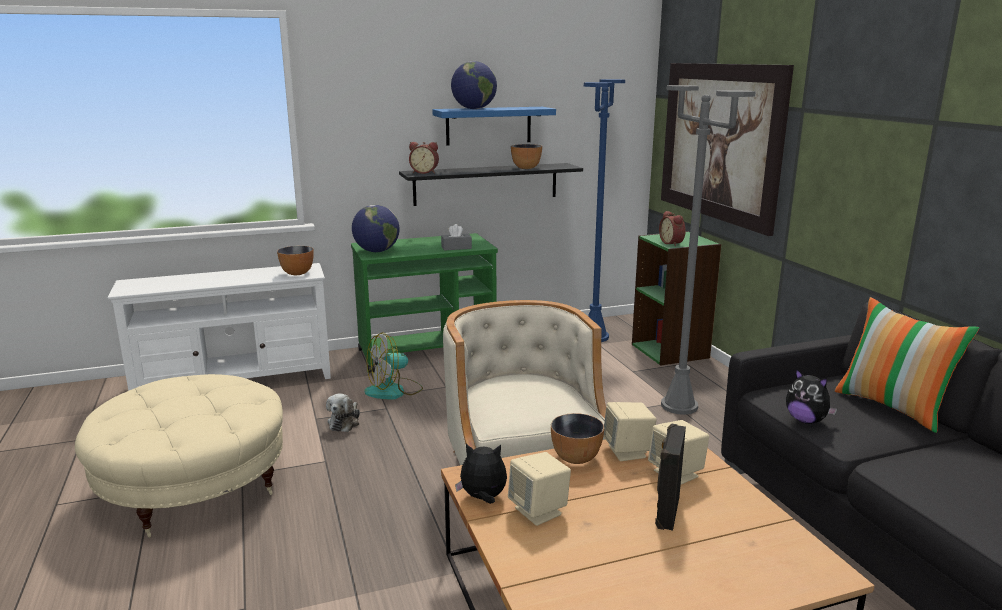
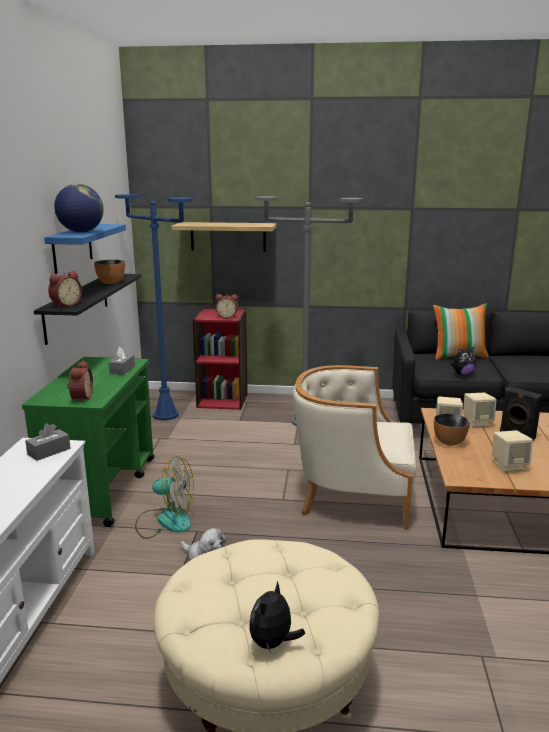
camera: 65 degrees left, 0 degrees up
(297, 273) = (49, 451): bowl -> grey tissue box
(376, 251) = (80, 398): globe -> alarm clock
(394, 391) = (165, 520): fan -> fan turned 75 degrees counterclockwise
(483, 498) = (490, 479): plush toy -> plush toy (273, 643)
(670, 351) = (223, 400): green bookcase -> red bookcase
(719, 142) = (228, 236): picture -> shelf

